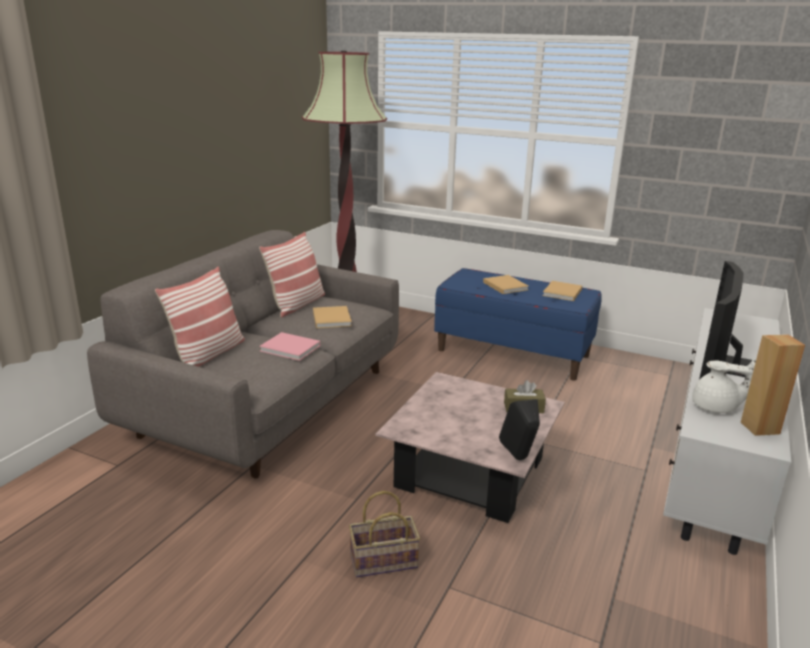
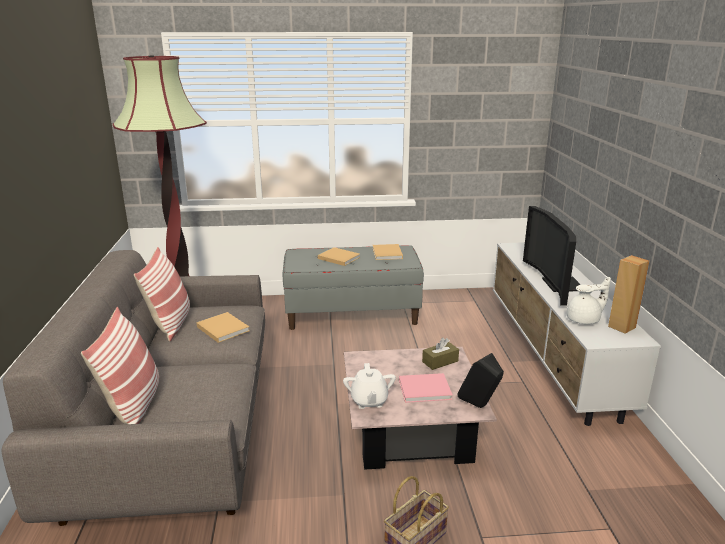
camera: 30 degrees left, 0 degrees up
(291, 348) = (217, 371): pink book -> pink book (426, 389)
(414, 418) = (369, 401): none -> white teapot
(513, 353) = (352, 314): blue bench -> grey bench

